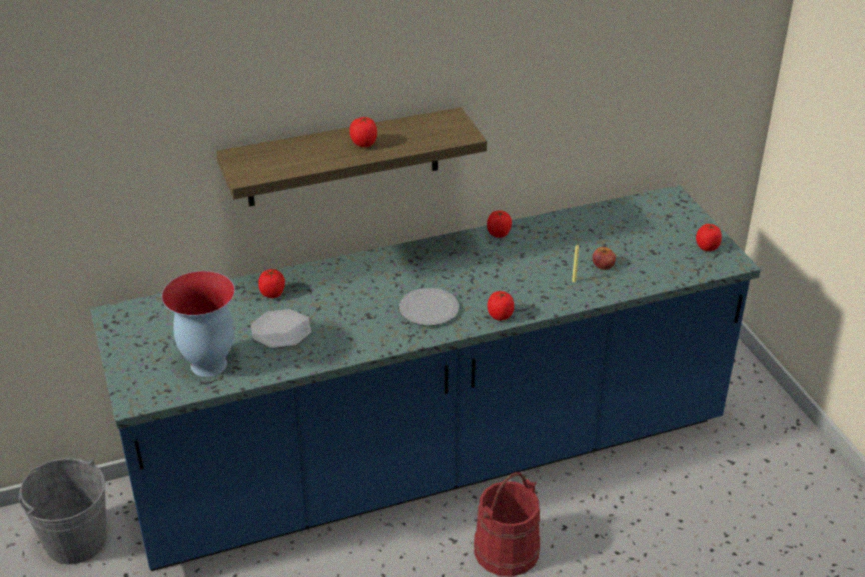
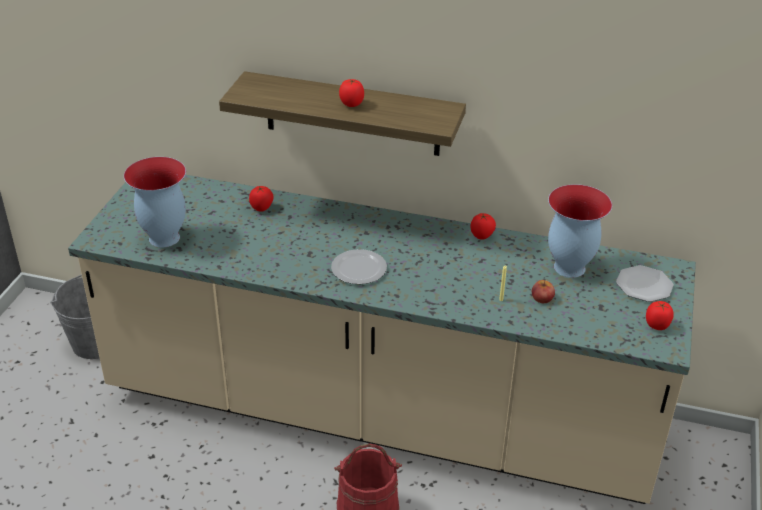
camera: 35 degrees right, 0 degrees up
(281, 331) = (237, 237): plate -> plate (644, 286)
(432, 461) = (378, 414): blue counter -> beige counter
(500, 316) = (407, 299): tomato -> none
(595, 230) = (568, 267): none -> vase

